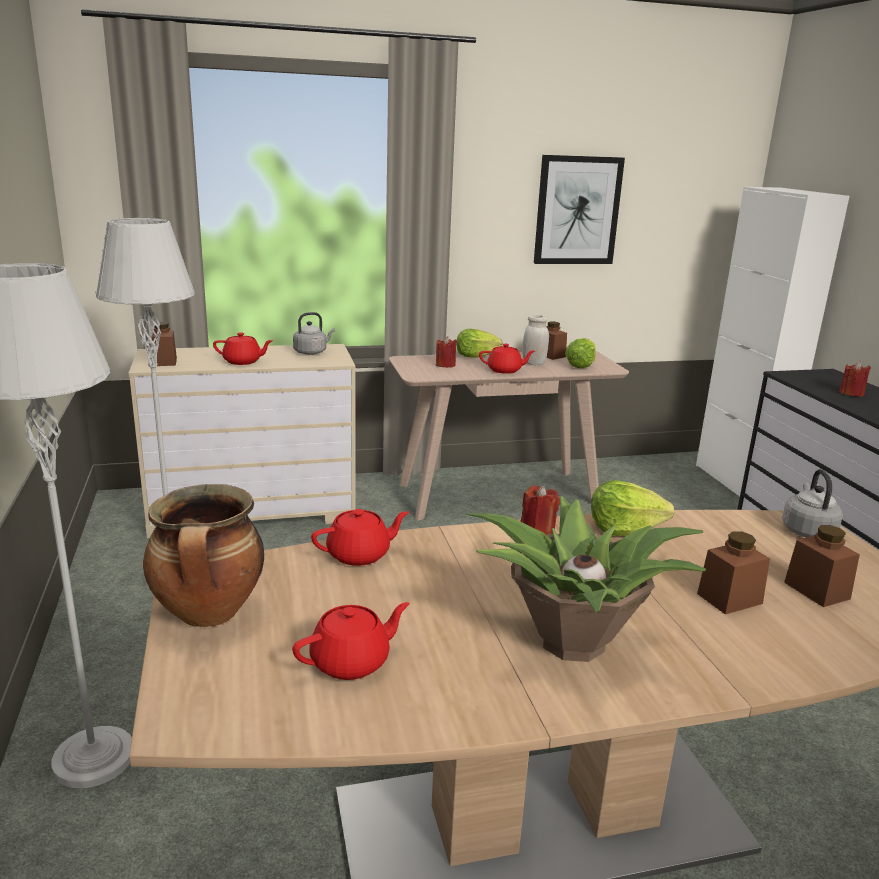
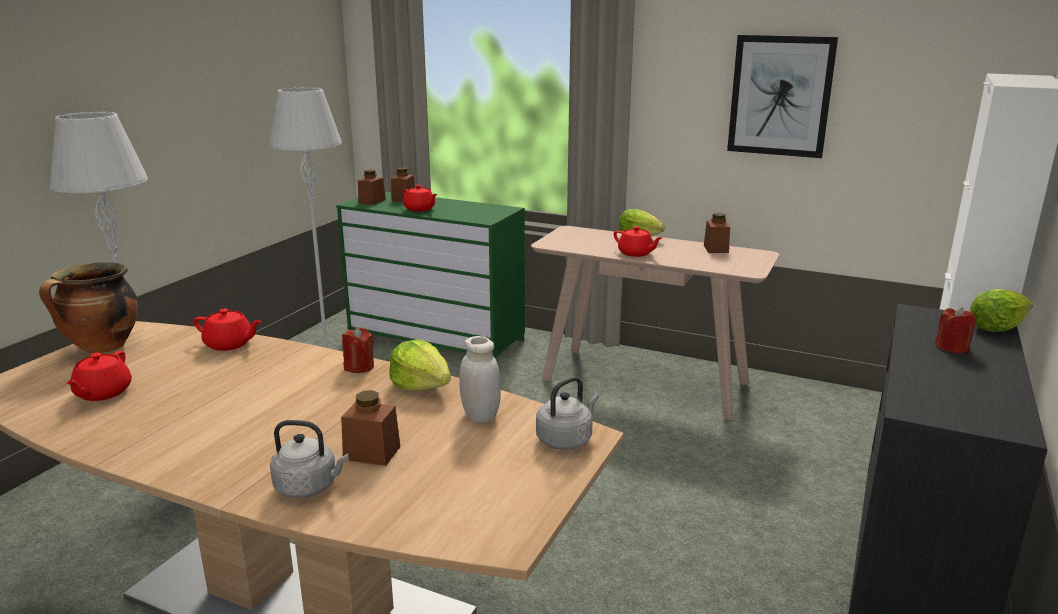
camera: 40 degrees right, 0 degrees up
(253, 510) = (437, 338): beige dresser -> green dresser
(312, 352) = (483, 210): grey kettle -> grey kettle (309, 487)
(352, 662) = (102, 393): red teapot -> red teapot turned 90 degrees clockwise
(445, 365) = (592, 240): red candle -> none
(533, 363) = (680, 252): white jar -> white jar (480, 415)
(569, 641) = (217, 430): potted plant -> none
(580, 365) = (723, 263): lettuce -> lettuce (996, 328)
(816, 590) = (450, 476): brown jar -> brown jar (403, 199)

